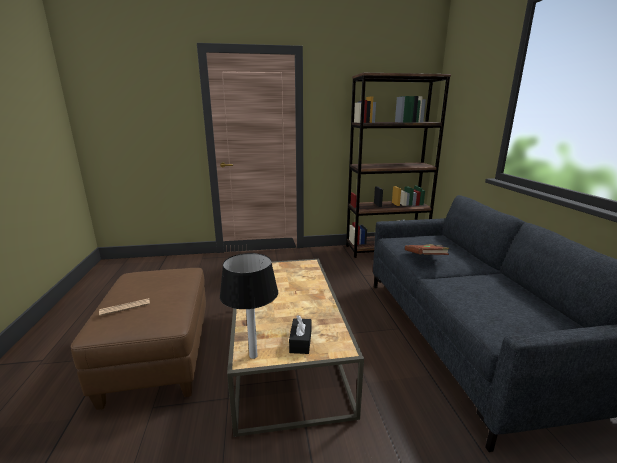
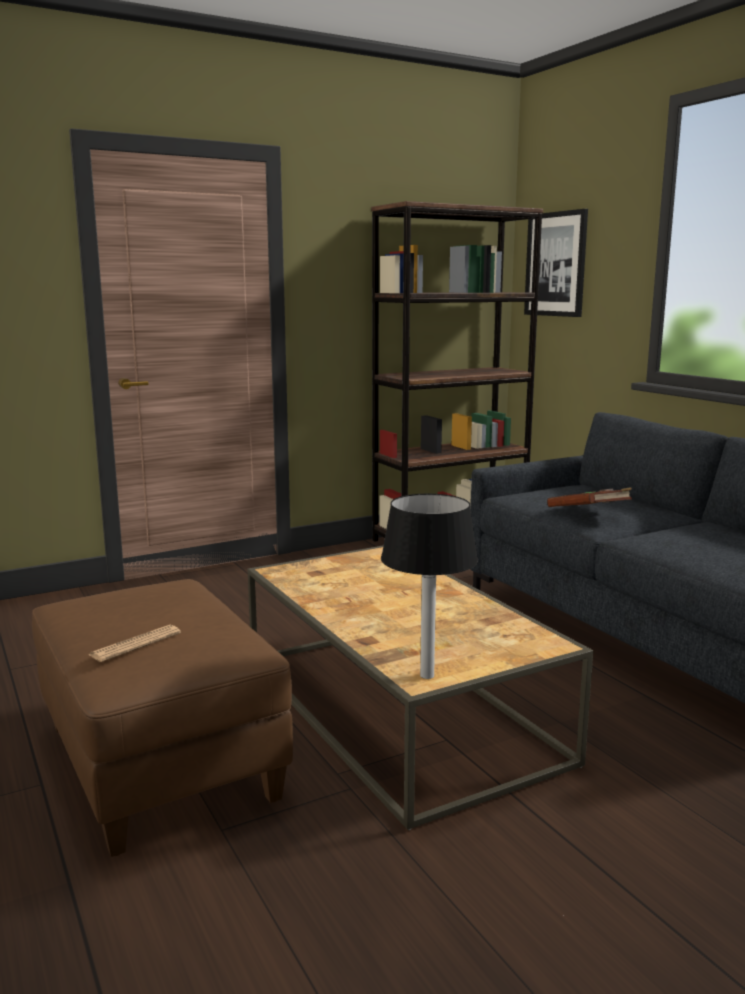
camera: 20 degrees left, 5 degrees down
(300, 342) = (482, 648): black tissue box -> none
(457, 106) = (556, 264): none -> picture

